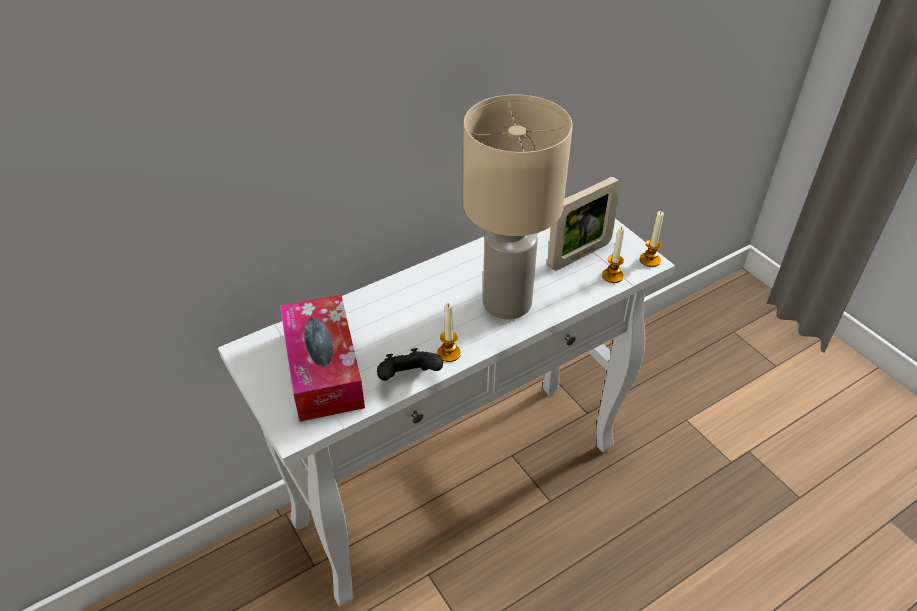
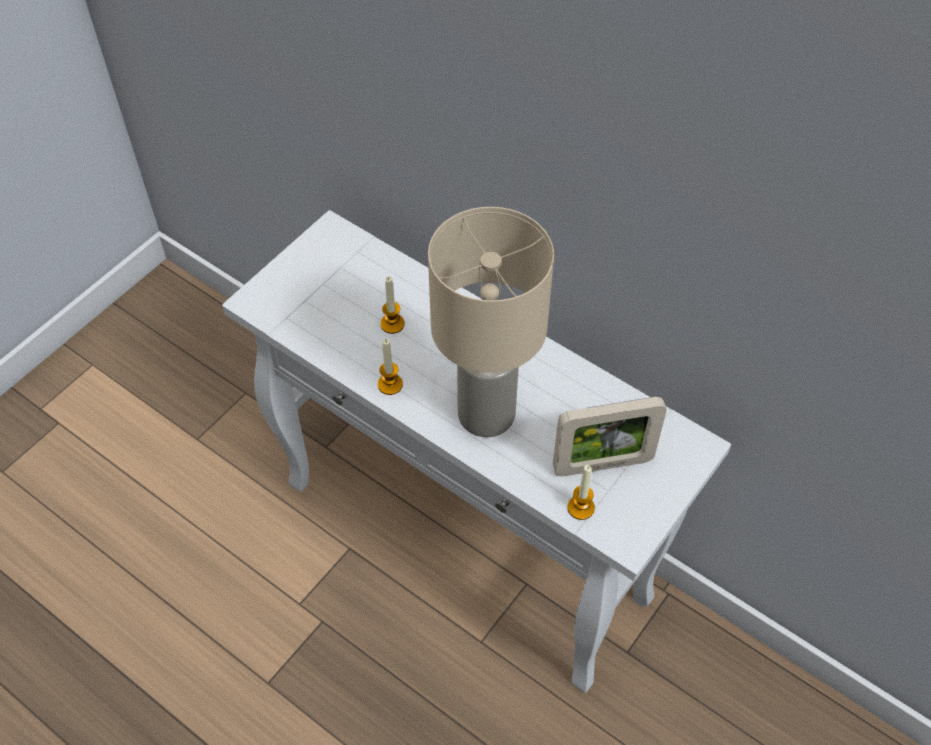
camera: 70 degrees right, 10 degrees up
(323, 369) = (331, 294): tissue box -> none
(409, 378) = (344, 363): black game controller -> none
(579, 255) = (602, 464): picture frame -> picture frame turned 45 degrees counterclockwise
(650, 260) = (631, 543): candle -> candle (392, 324)

